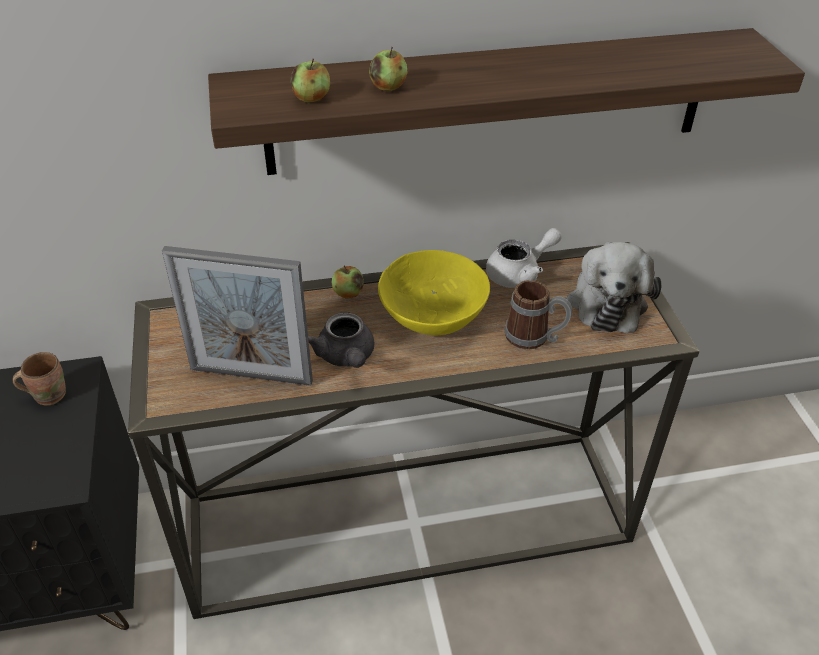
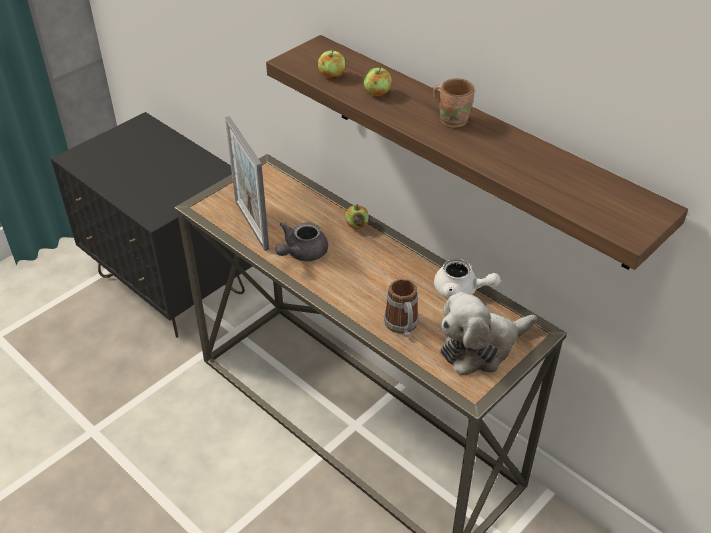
camera: 55 degrees right, 0 degrees up
(48, 394) = (204, 176): brown mug -> brown mug (452, 119)
(433, 317) = (374, 271): yellow bowl -> none

